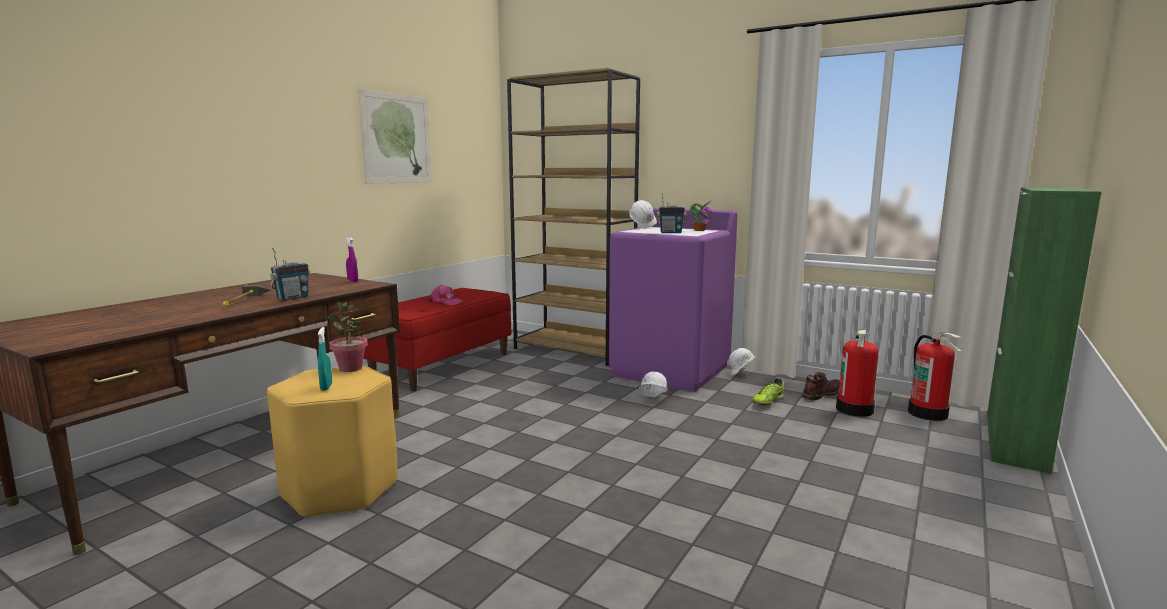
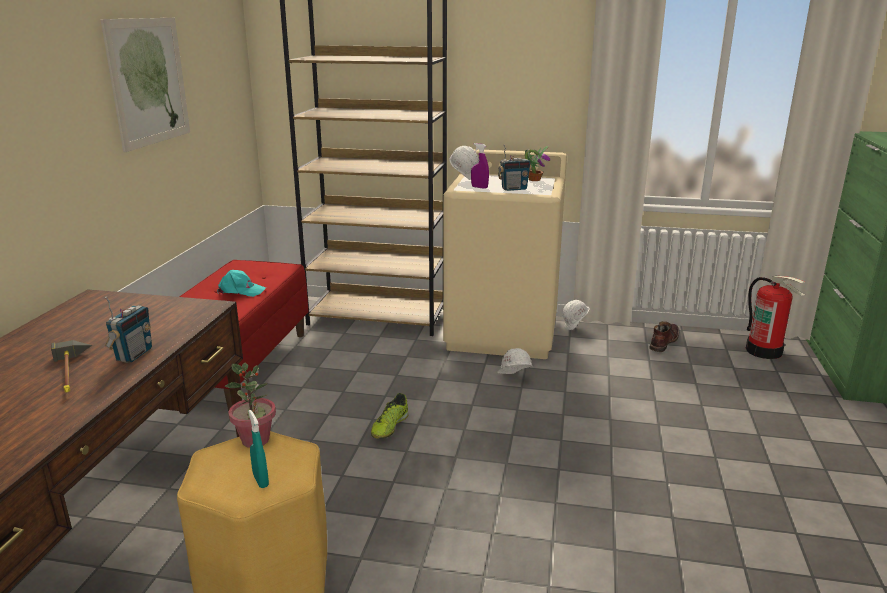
camera: 20 degrees left, 10 degrees up
(352, 281) = (169, 303): purple spray bottle -> purple spray bottle (479, 187)
(446, 302) = (241, 291): pink cap -> turquoise cap
(671, 371) = (503, 333): purple washing machine -> beige washing machine
(767, 402) = (622, 360): shoe -> shoe (389, 427)
(855, 410) = (704, 357): fire extinguisher -> none

